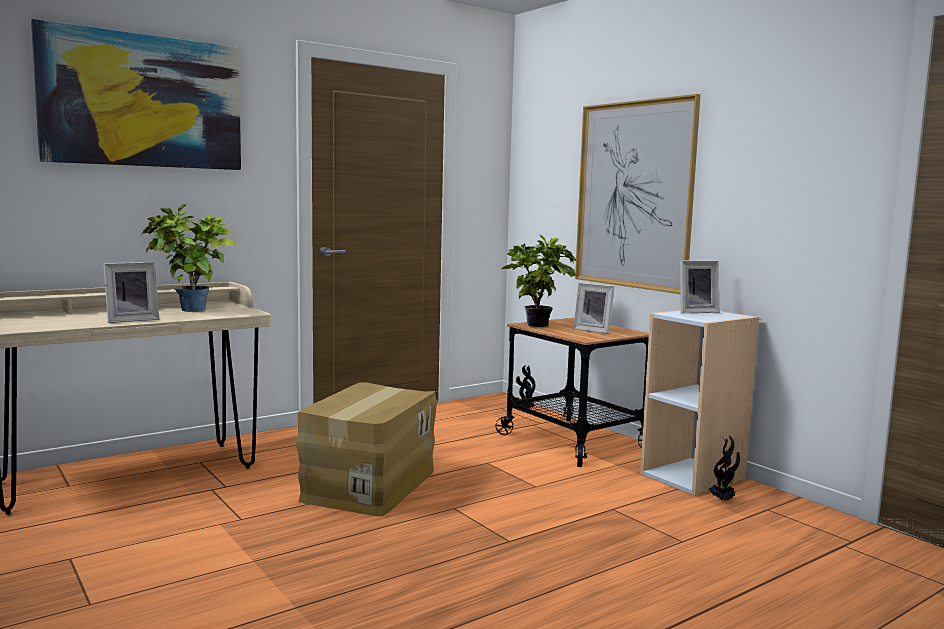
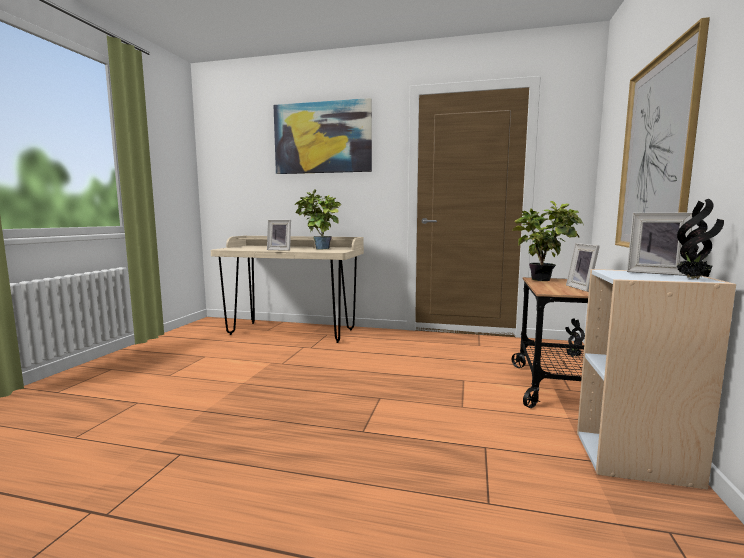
camera: 50 degrees right, 0 degrees up
(368, 485) = (367, 368): cardboard box -> none
(723, 500) = (623, 495): potted plant -> potted plant (693, 279)

